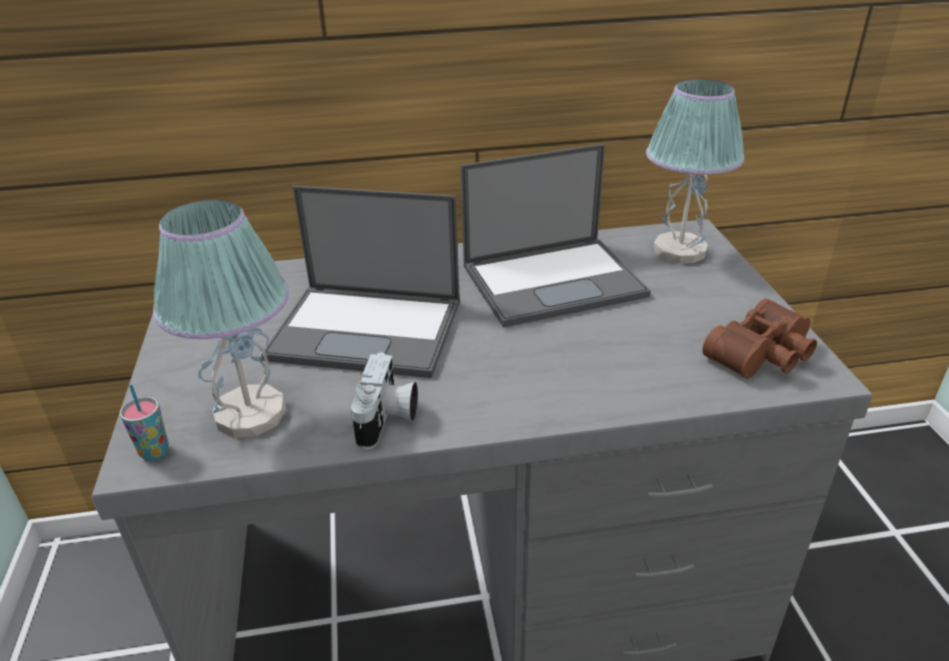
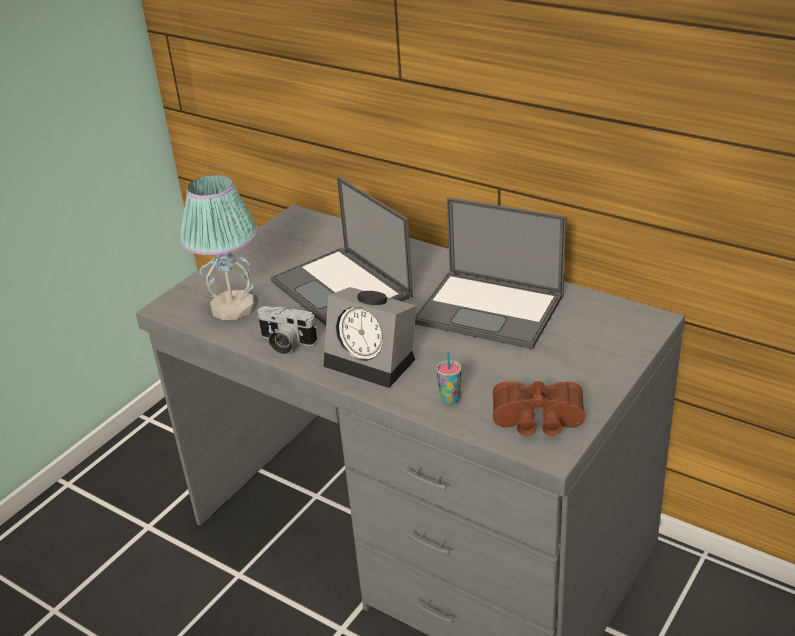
camera: 45 degrees right, 0 degrees up
(154, 452) = (176, 305): cup -> cup (450, 399)
(388, 419) = (285, 343): camera -> camera turned 60 degrees clockwise
(523, 384) = (374, 361): none -> alarm clock
(678, 250) = (613, 328): table lamp -> none

